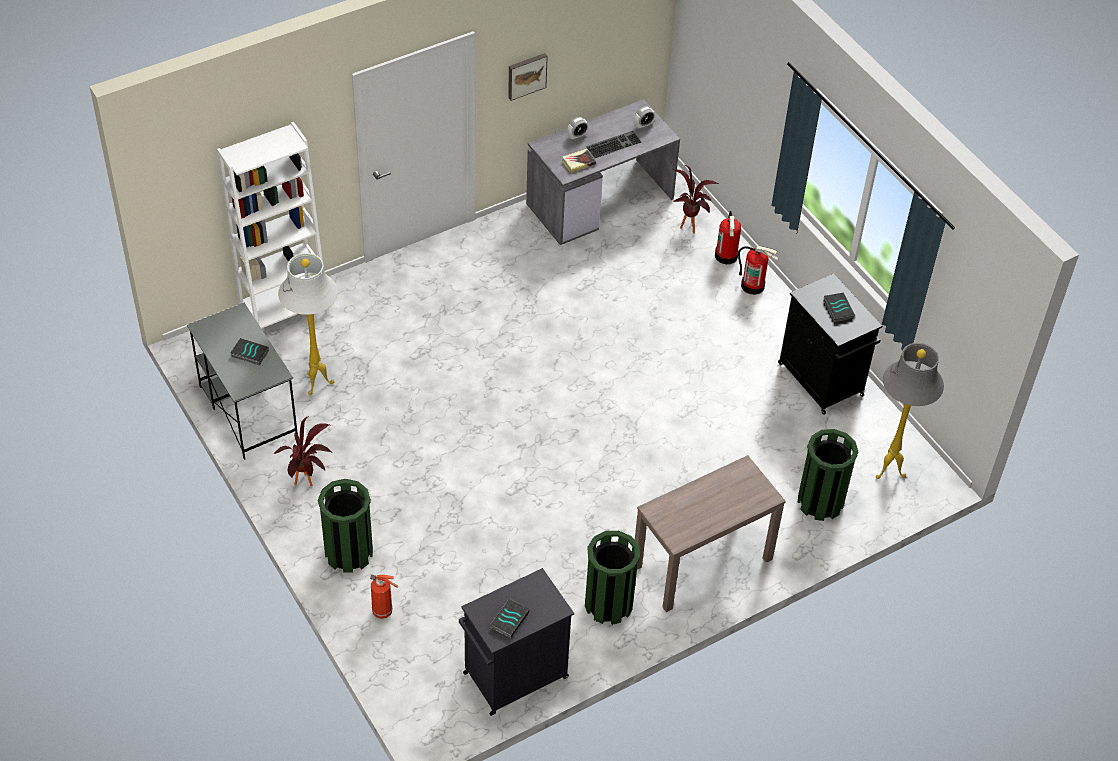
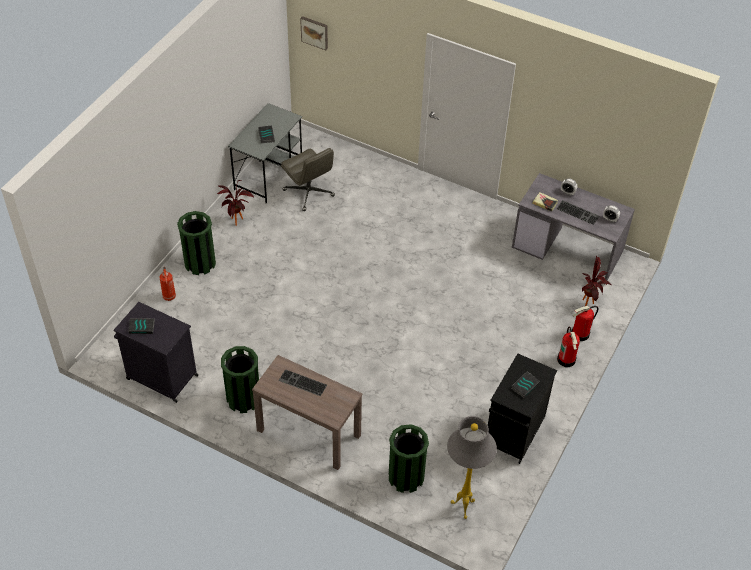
camera: 60 degrees right, 0 degrees up
(285, 313) = (350, 155): white bookcase -> none
(317, 385) = (309, 193): white floor lamp -> grey office chair
(526, 75) = (548, 124): picture -> picture (315, 32)
(697, 503) = (301, 383): none -> keyboard

